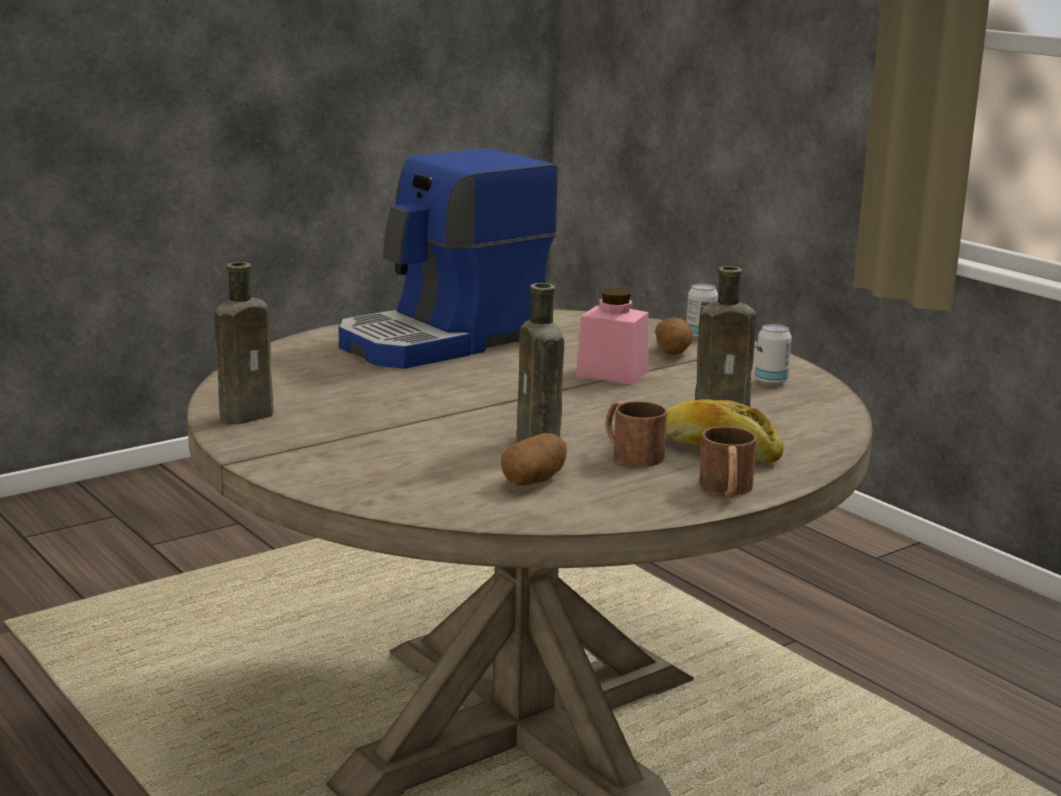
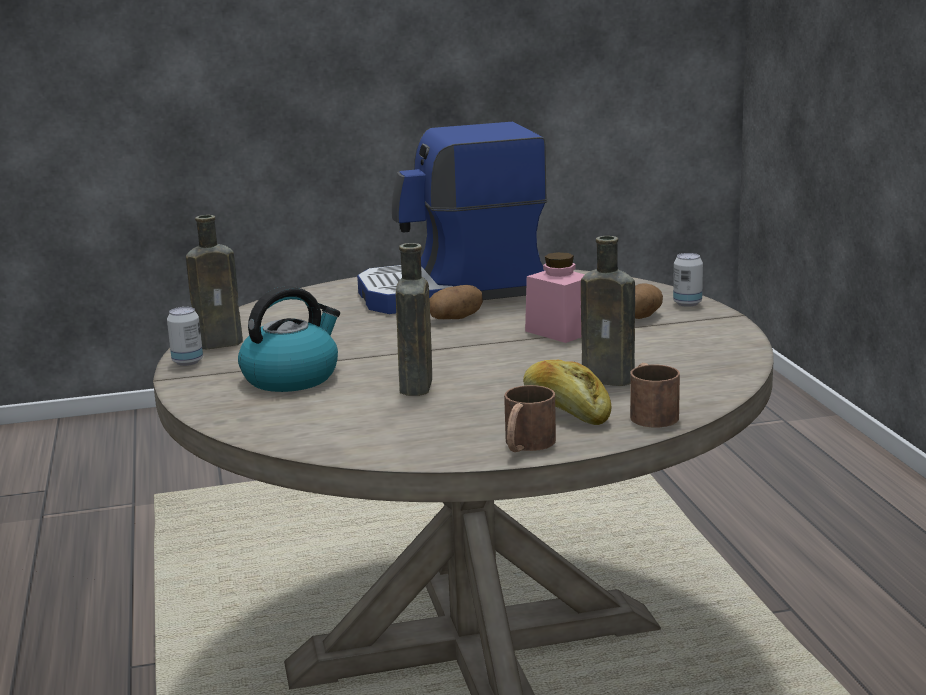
camera: 25 degrees right, 0 degrees up
(386, 446) = (291, 377): none -> kettle
(534, 481) = (371, 418): potato -> potato (455, 318)
(630, 453) = (483, 403): brown mug -> brown mug (650, 413)
(771, 382) = (699, 351): can -> can (187, 362)

